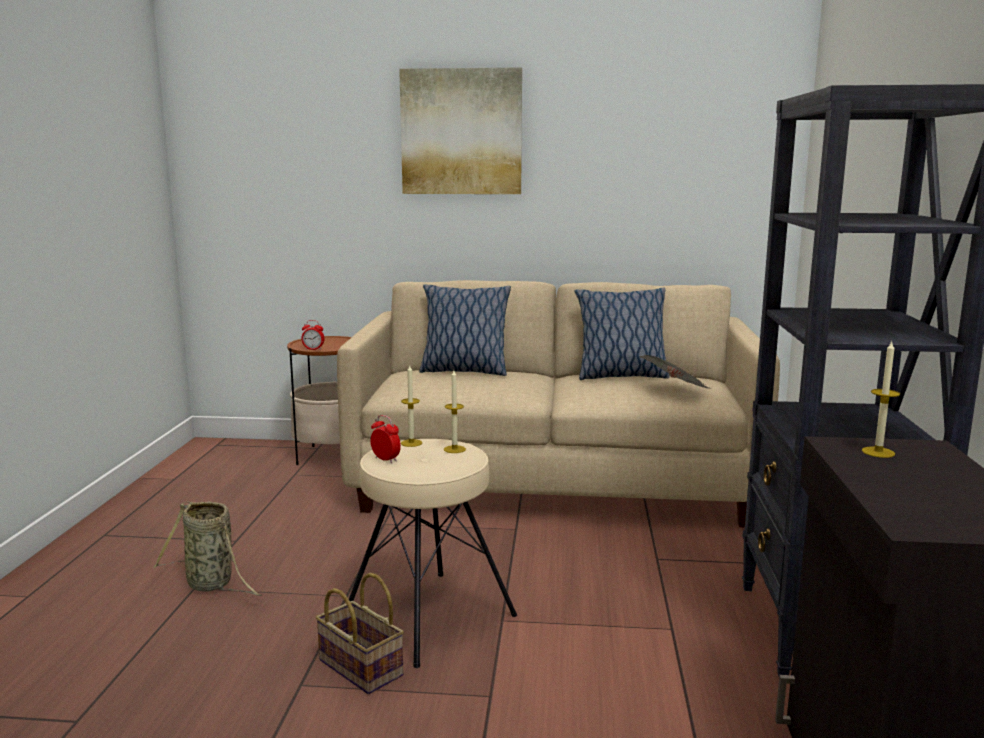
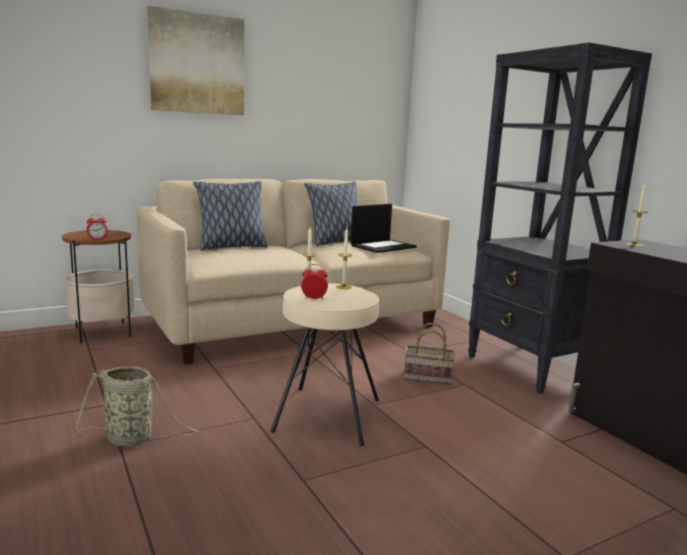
camera: 35 degrees left, 0 degrees up
(358, 667) = (326, 457): basket -> basket (426, 378)
(675, 391) = (383, 246): newspaper -> laptop

